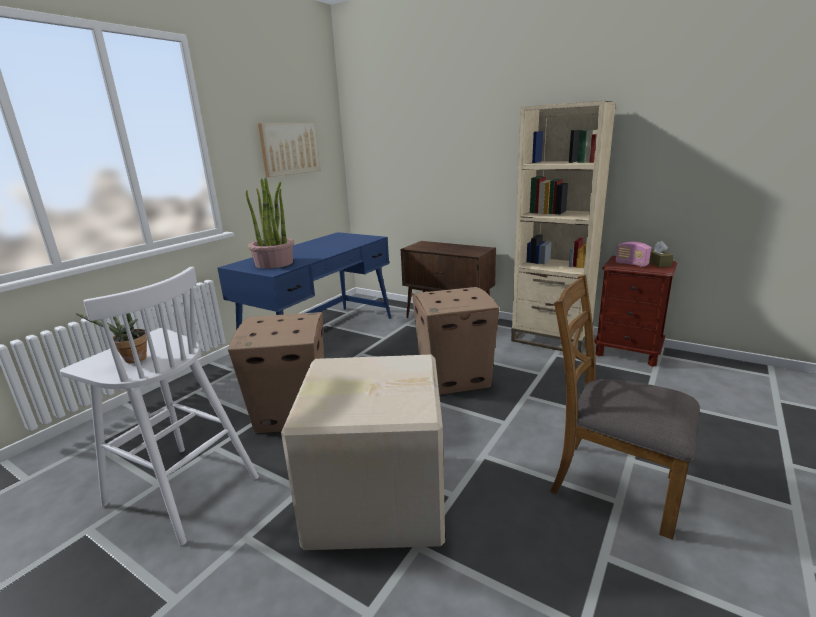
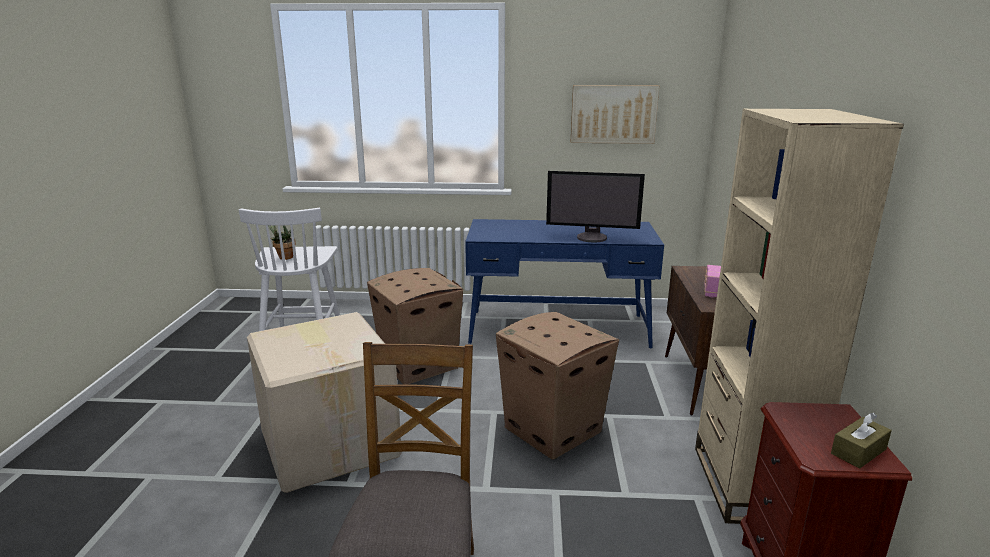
camera: 60 degrees right, 0 degrees up
(274, 263) = (503, 231): potted plant -> none
(342, 246) = (592, 237): none -> monitor
(631, 264) = (814, 425): radio -> radio (711, 292)

